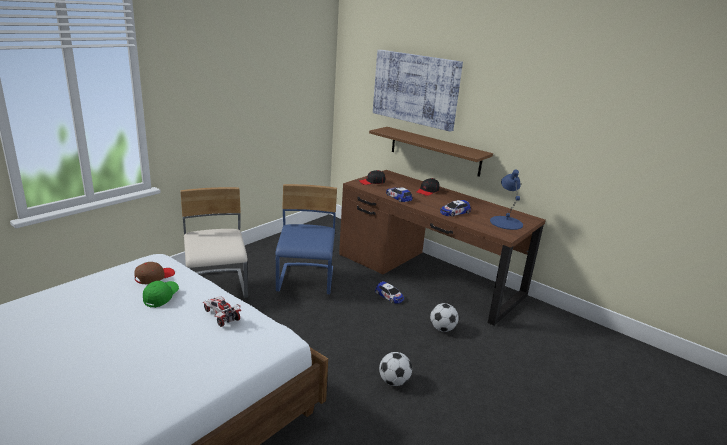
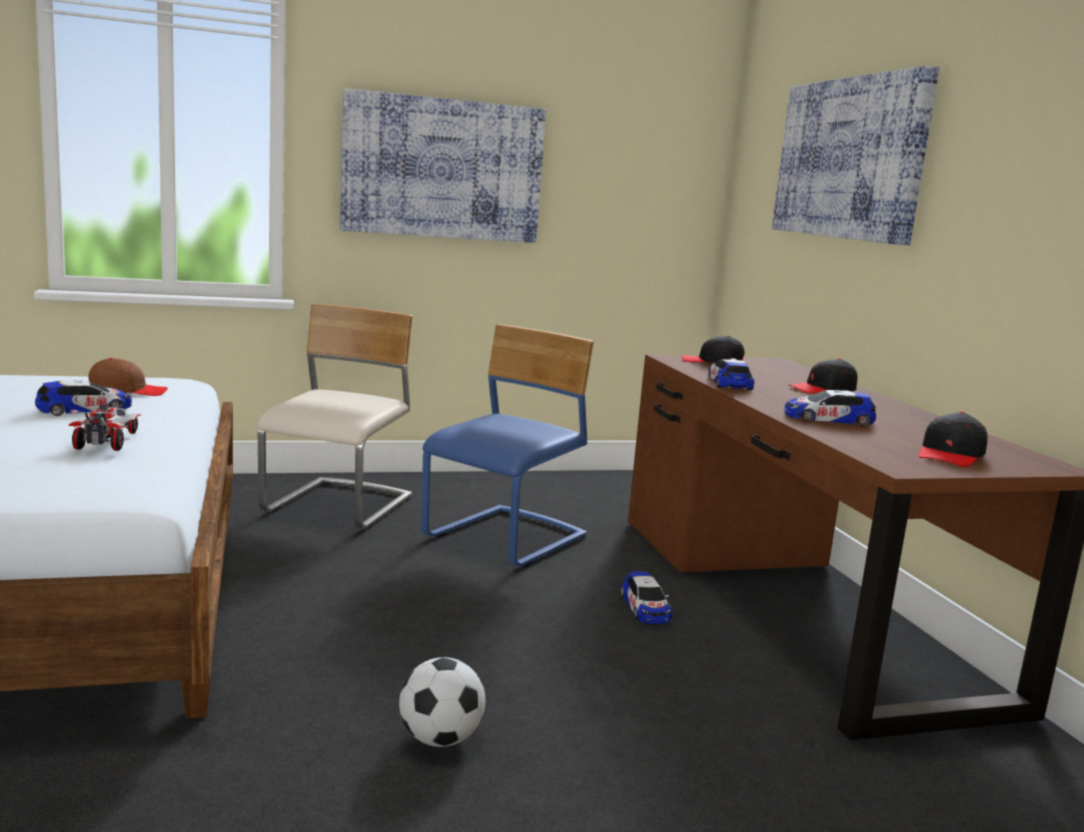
camera: 35 degrees right, 10 degrees down
(161, 297) = (84, 409): green cap -> toy car
(220, 101) = (442, 169): none -> picture
(435, 151) = (873, 303): brown shelf -> none
(442, 329) = (695, 698): football -> none
(506, 222) = (950, 455): blue table lamp -> black cap

